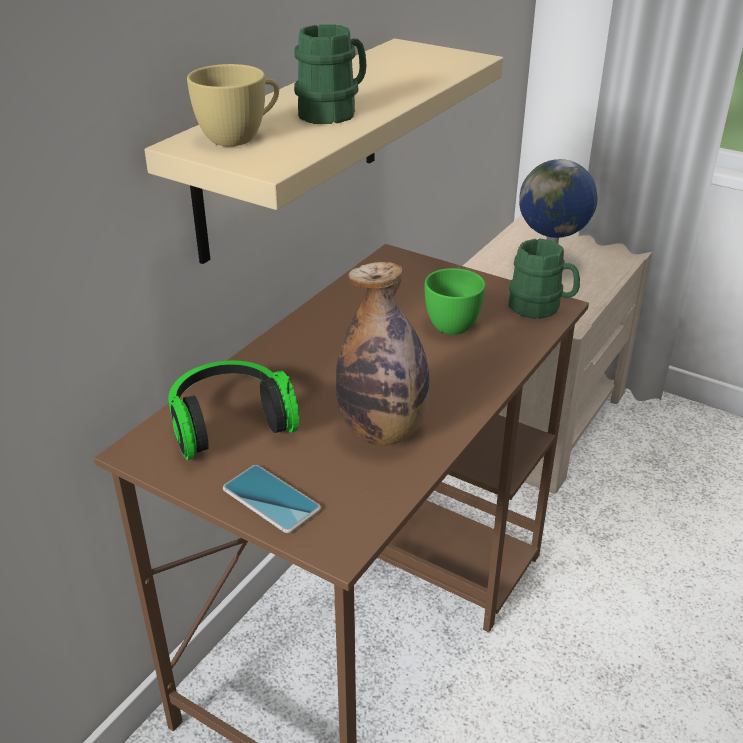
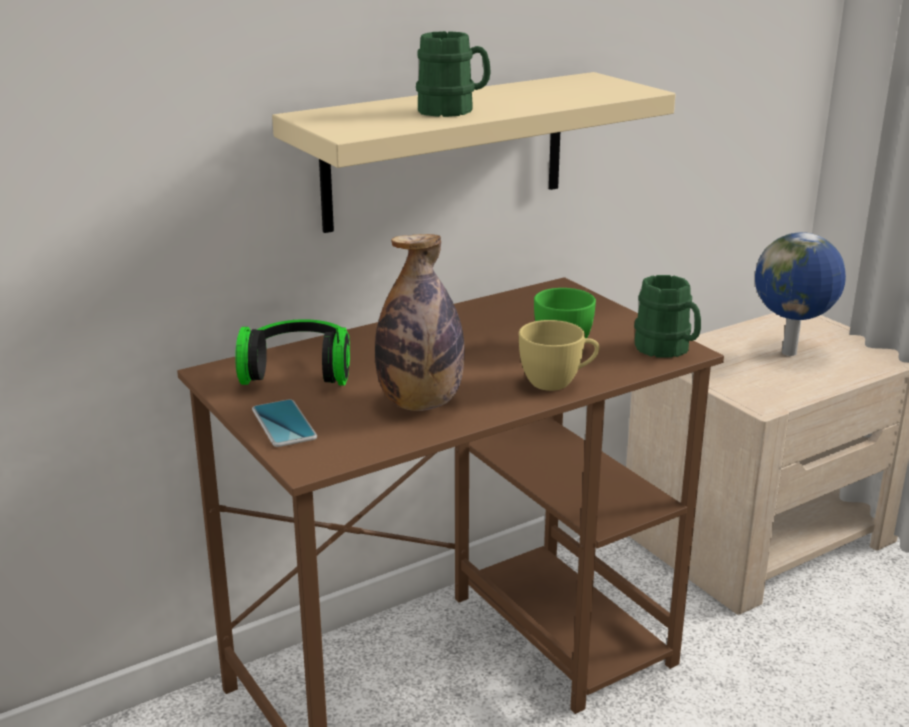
camera: 25 degrees right, 10 degrees down
(240, 137) = (352, 115): yellow cup -> yellow cup (557, 382)

